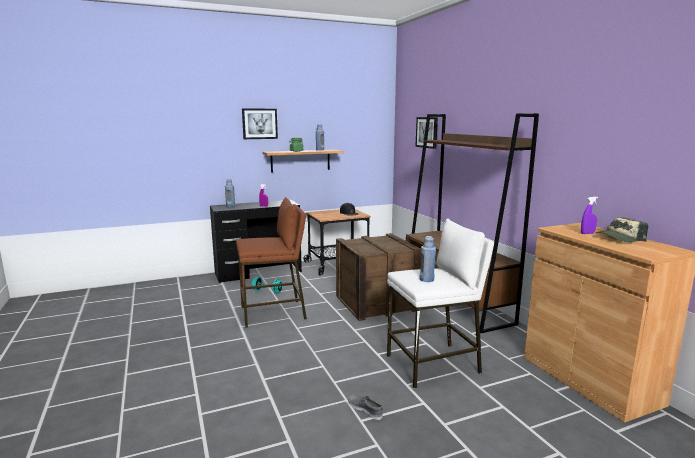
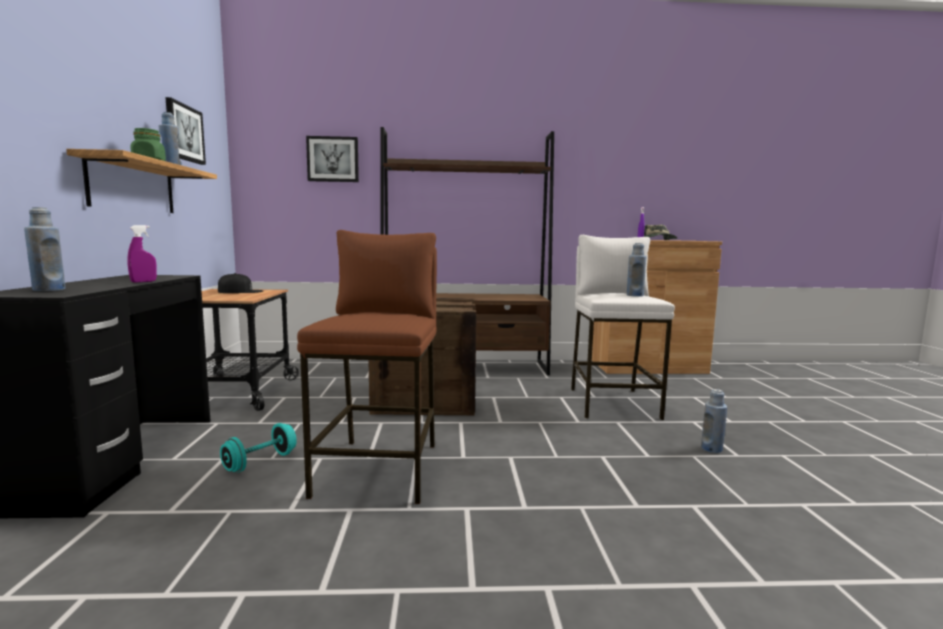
camera: 70 degrees left, 5 degrees down
(259, 123) = (55, 72): picture -> picture (184, 133)
(365, 409) = (711, 449): grey shoe -> blue bottle

